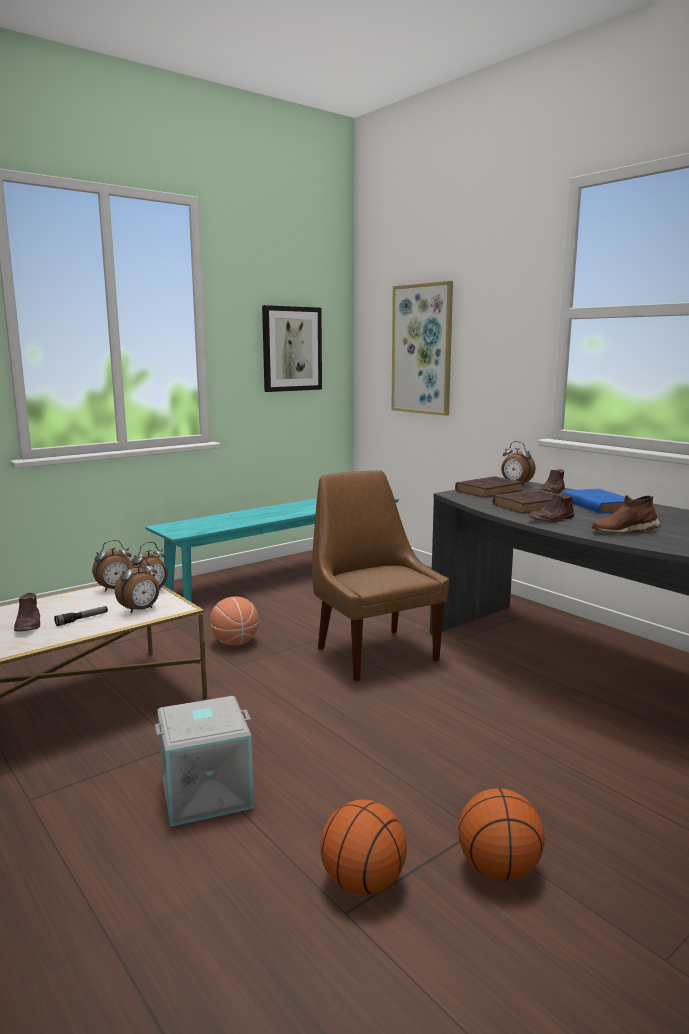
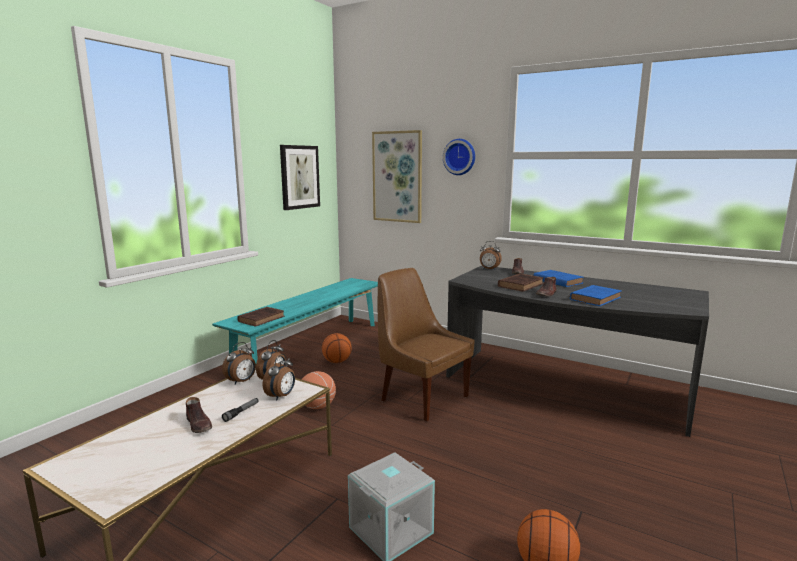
camera: 20 degrees left, 0 degrees up
(490, 491) = (481, 276): brown book -> brown book (262, 319)
(498, 869) = (613, 534): basketball -> basketball (337, 362)
(499, 318) = (460, 157): none -> wall clock
(623, 531) = (596, 298): brown shoe -> blue book

